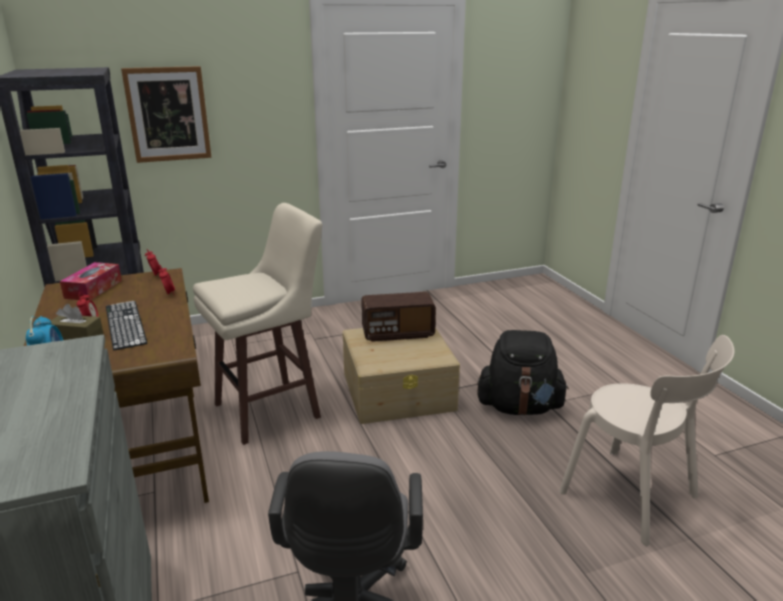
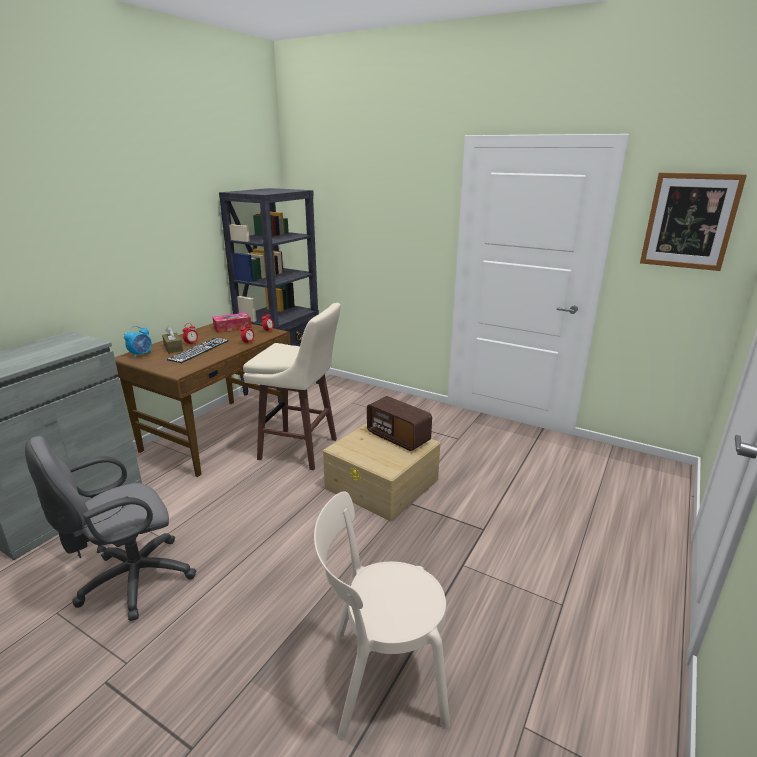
camera: 50 degrees right, 0 degrees up
(168, 114) = (356, 227): picture -> picture (689, 221)
(519, 407) = (436, 551): black backpack -> none
(634, 498) = (380, 679): beige chair -> beige chair turned 75 degrees clockwise

